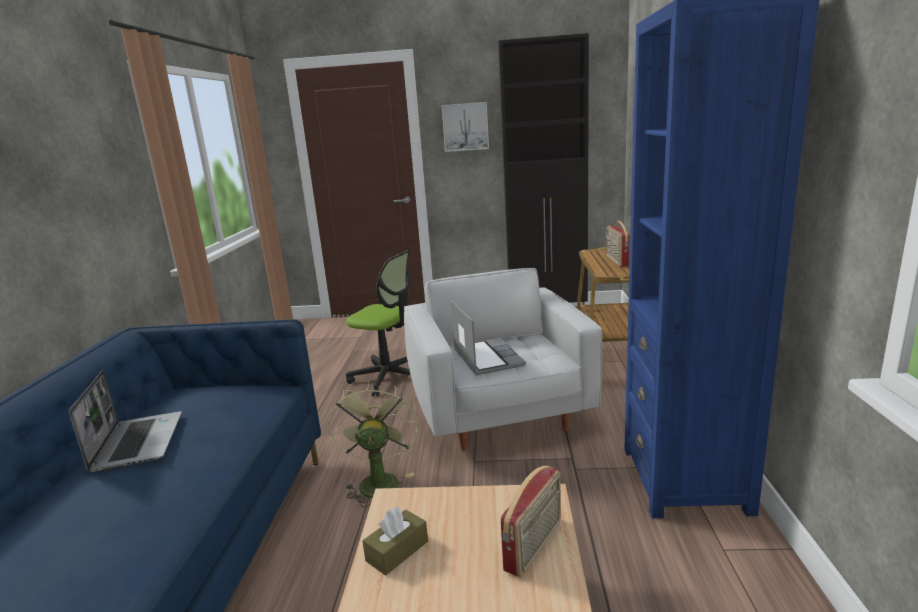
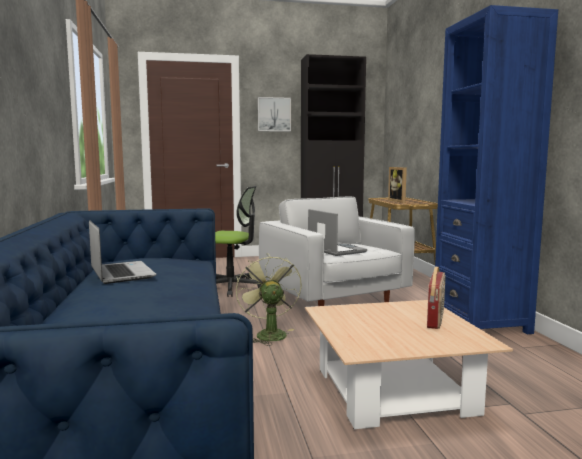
camera: 15 degrees left, 10 degrees down
(397, 551) = (349, 326): brown tissue box -> none
(616, 261) = (399, 201): radio -> picture frame

